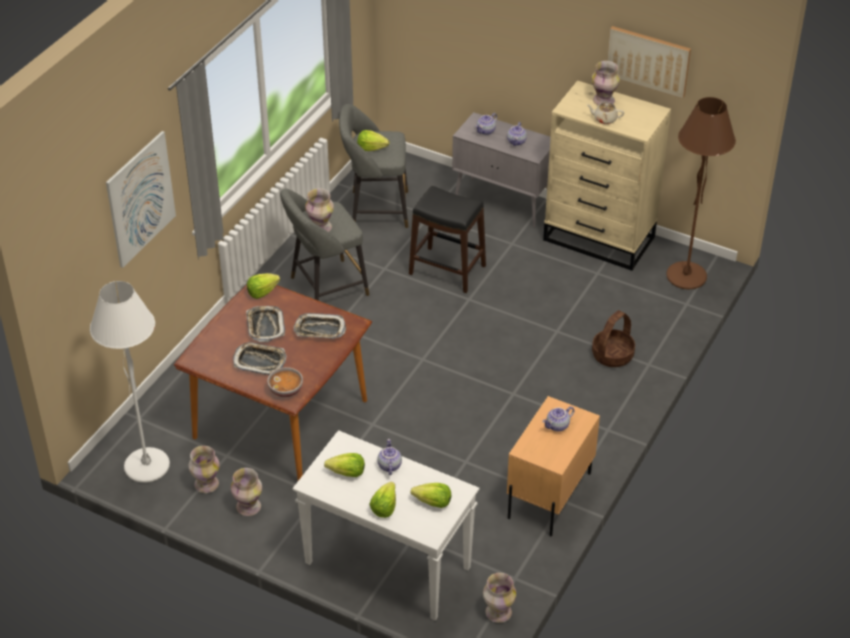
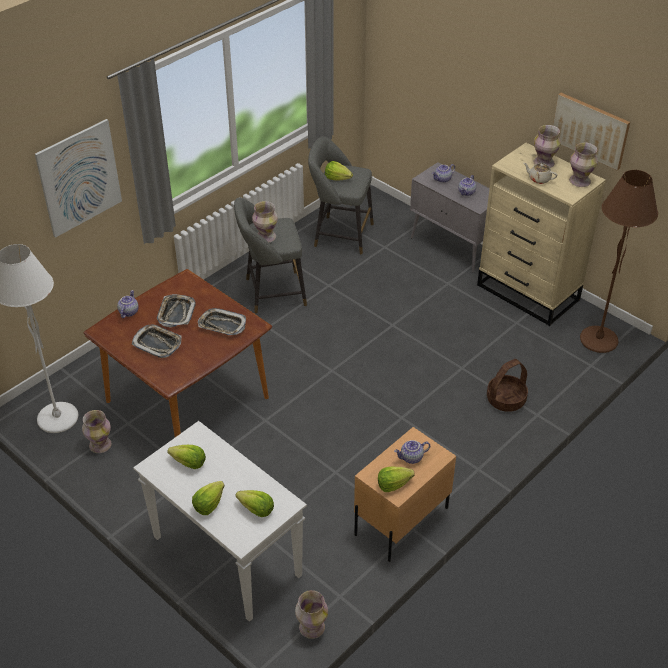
camera: 15 degrees right, 0 degrees up
(249, 507) = (127, 473): vase -> vase (580, 181)
(262, 292) = (187, 283): lettuce -> lettuce (393, 484)
(286, 390) = (169, 374): bowl -> none
(389, 465) = (230, 464): teapot -> teapot (128, 312)
(447, 269) = (382, 296): black stool -> none

